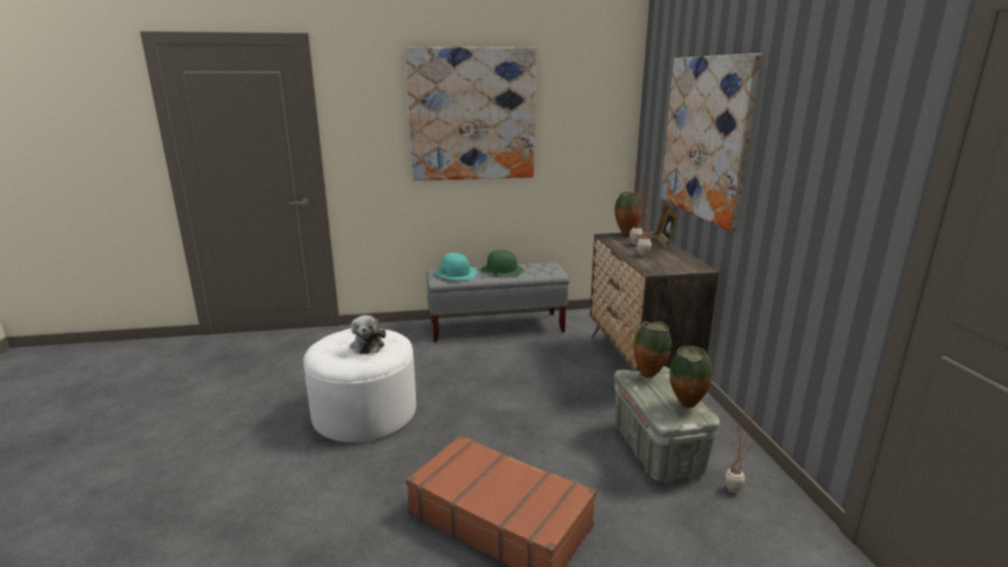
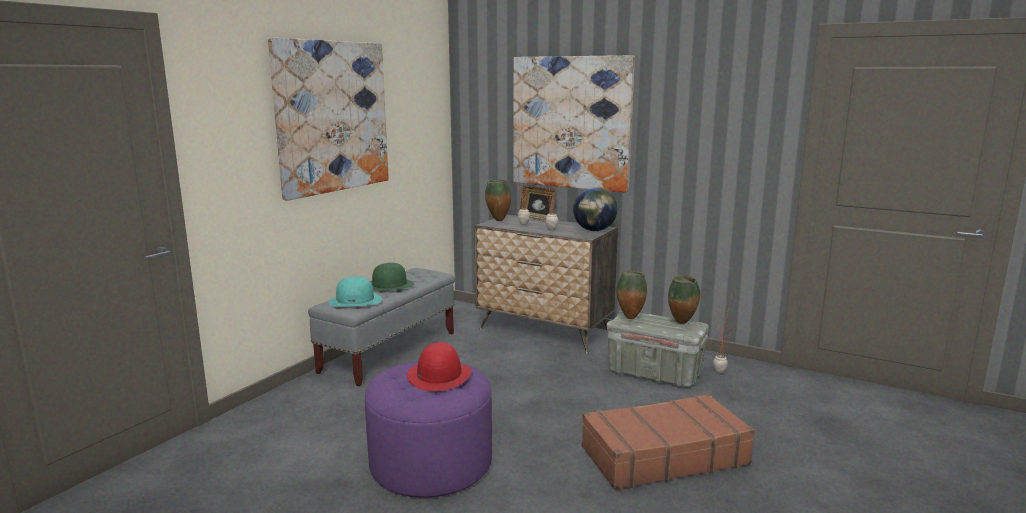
camera: 50 degrees left, 5 degrees down
(365, 414) = (431, 463): white ottoman -> purple ottoman
(368, 345) = (439, 375): plush toy -> red hat
(681, 268) = (594, 230): none -> globe

